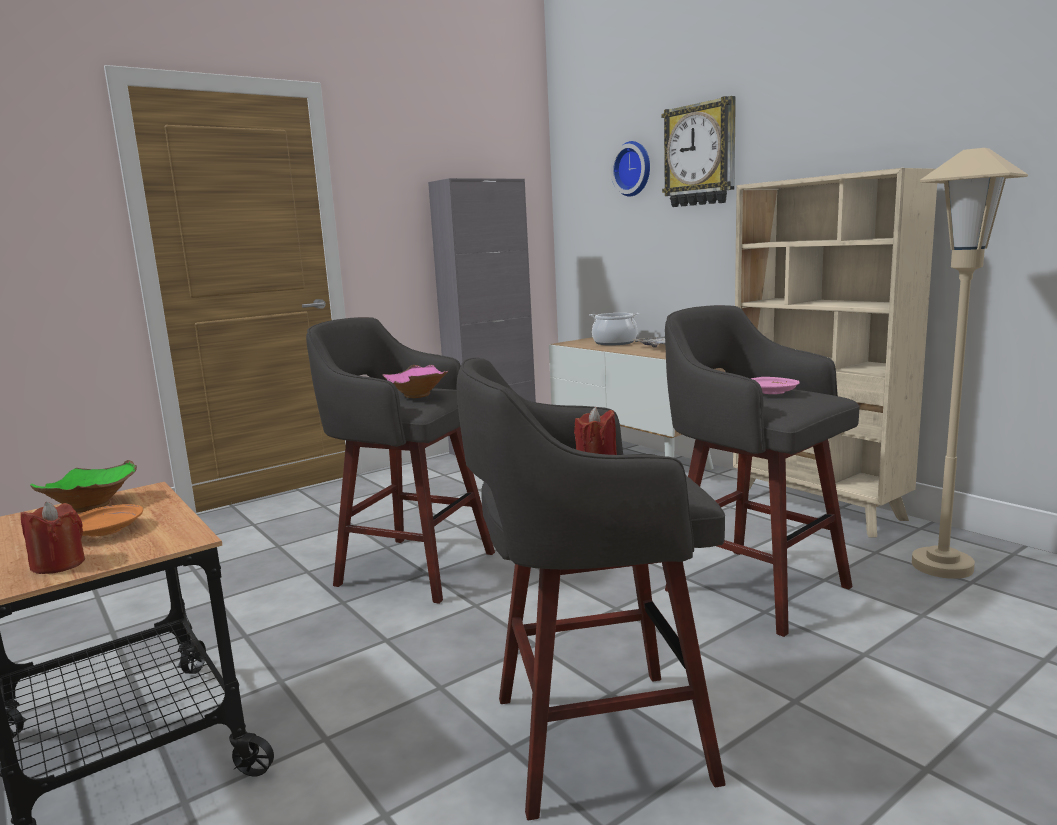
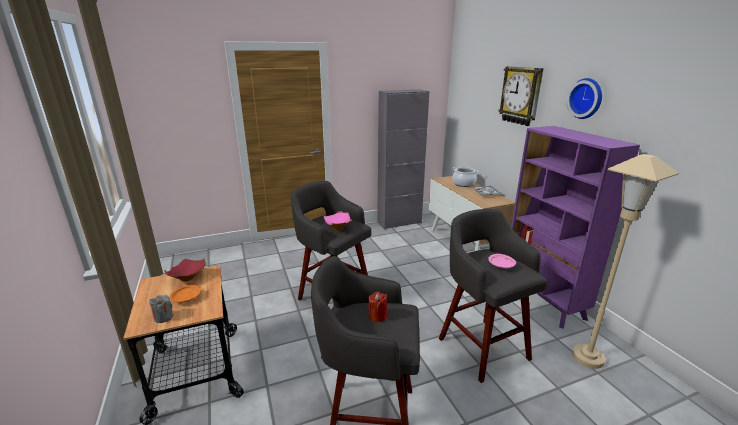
camera: 15 degrees right, 10 degrees up
(59, 564) = (163, 317): red candle -> grey candle
(92, 507) = (188, 278): green bowl -> red bowl
(634, 169) = (488, 93): wall clock -> wall clock (586, 98)
(817, 508) = (542, 300): beige bookcase -> purple bookcase

